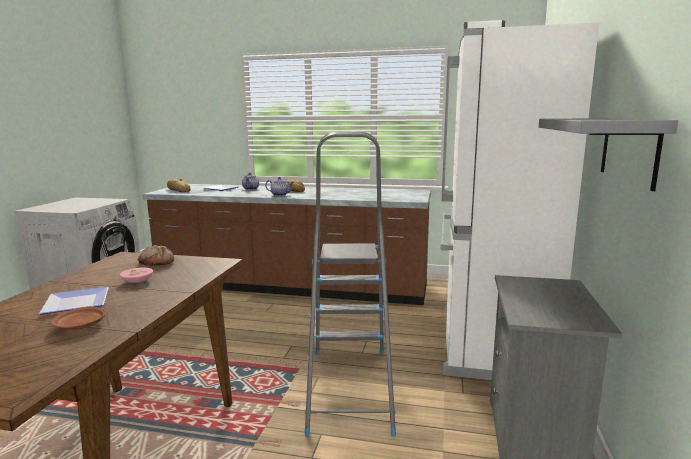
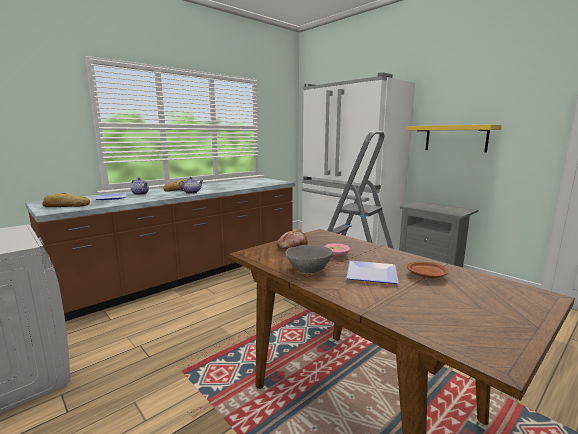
camera: 55 degrees left, 0 degrees up
(84, 280) = (308, 269): none -> grey bowl
(629, 150) = (455, 138): grey shelf -> yellow shelf

